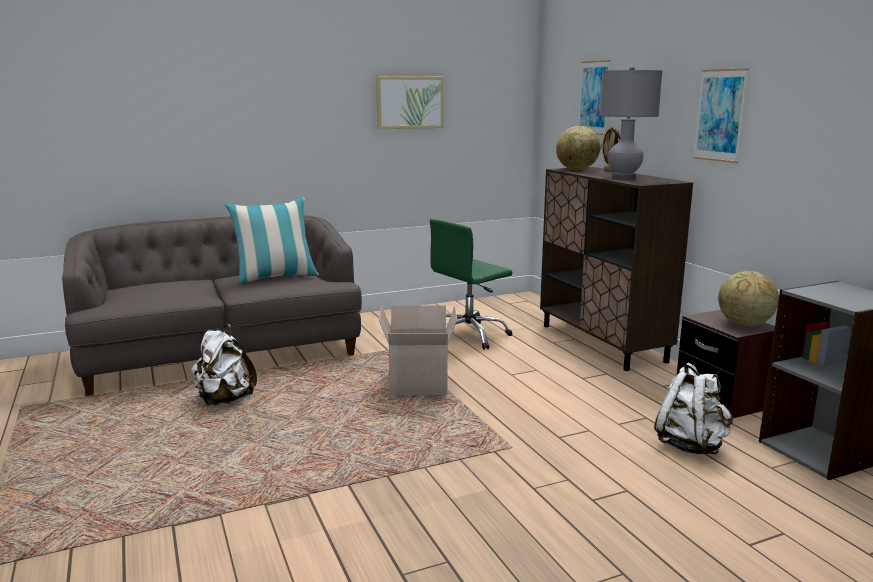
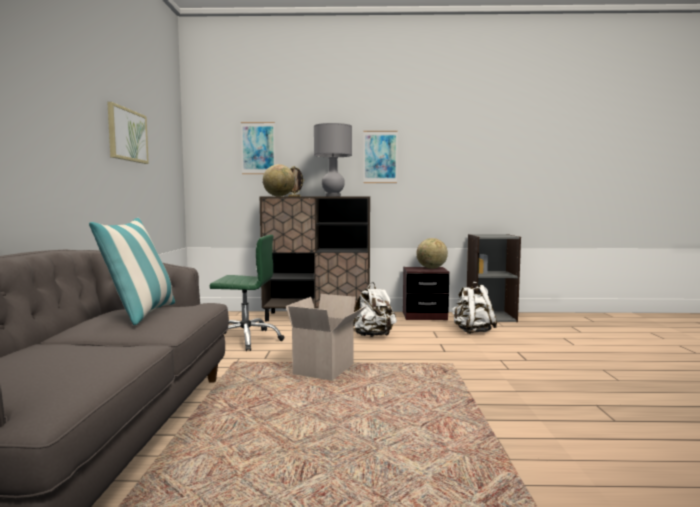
camera: 65 degrees left, 10 degrees down
(224, 400) = (242, 458): white backpack -> white backpack (373, 336)
(469, 336) = (246, 340): green office chair -> green office chair turned 75 degrees counterclockwise

